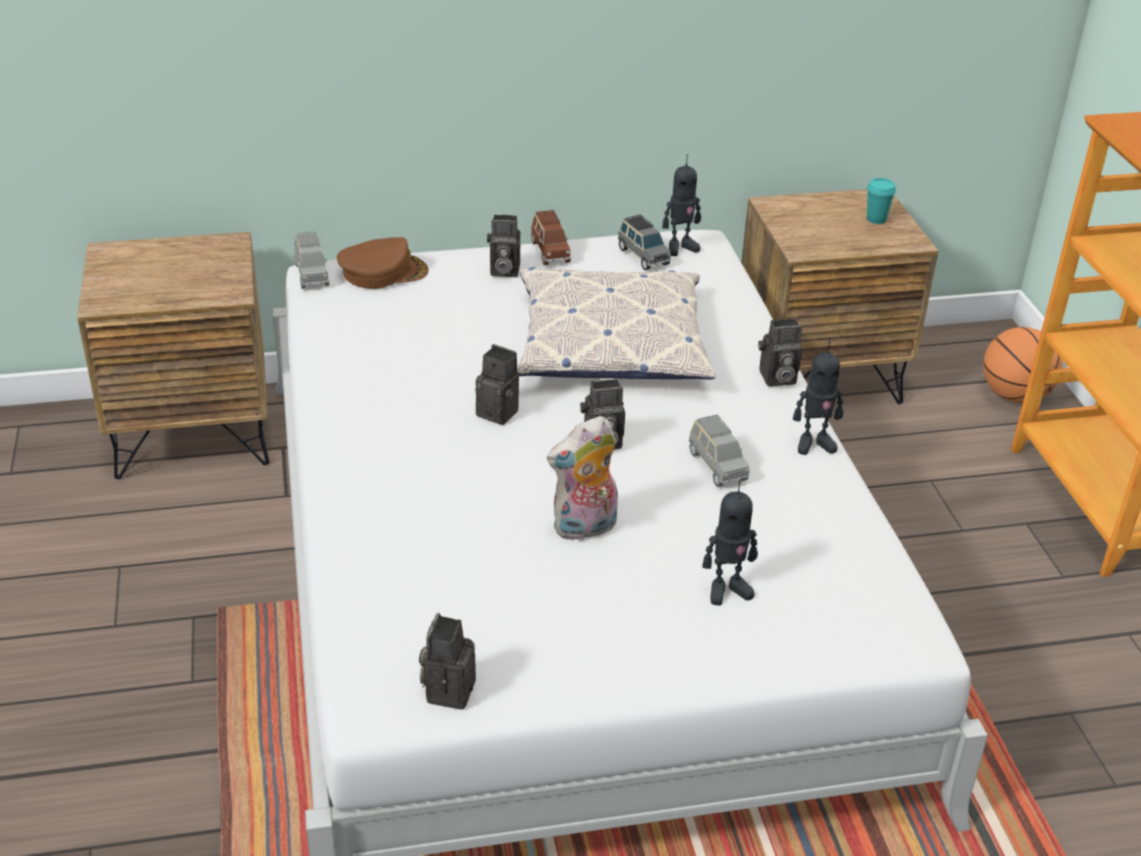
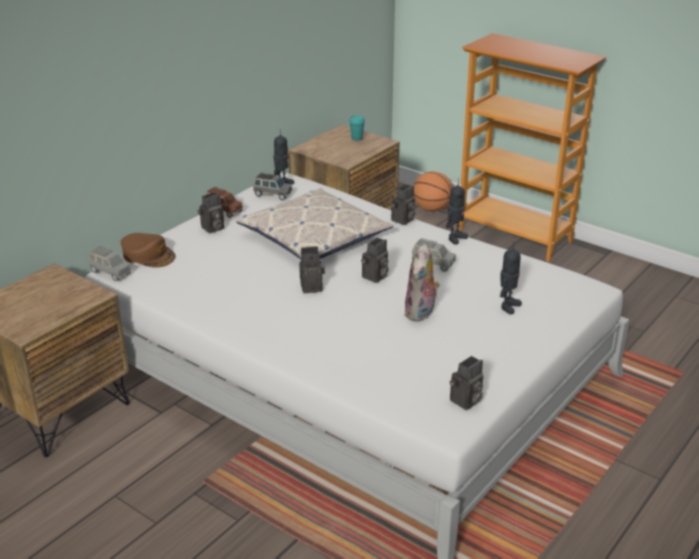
camera: 40 degrees left, 5 degrees down
(383, 272) = (148, 255): brown cap -> brown cap turned 90 degrees clockwise
(448, 689) = (465, 402): camera -> camera turned 105 degrees counterclockwise

